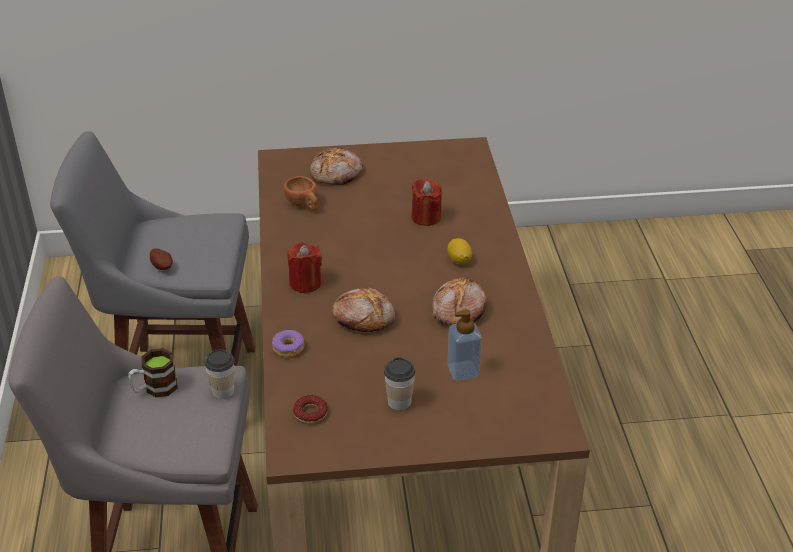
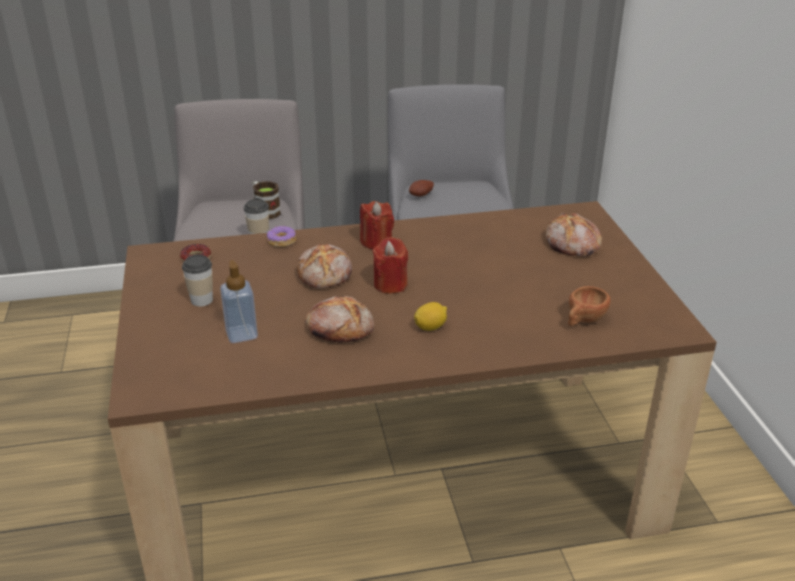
camera: 85 degrees right, 5 degrees down
(304, 205) = (506, 231): brown cup -> brown cup (583, 321)
(426, 217) = (509, 303): red candle -> red candle (390, 284)

